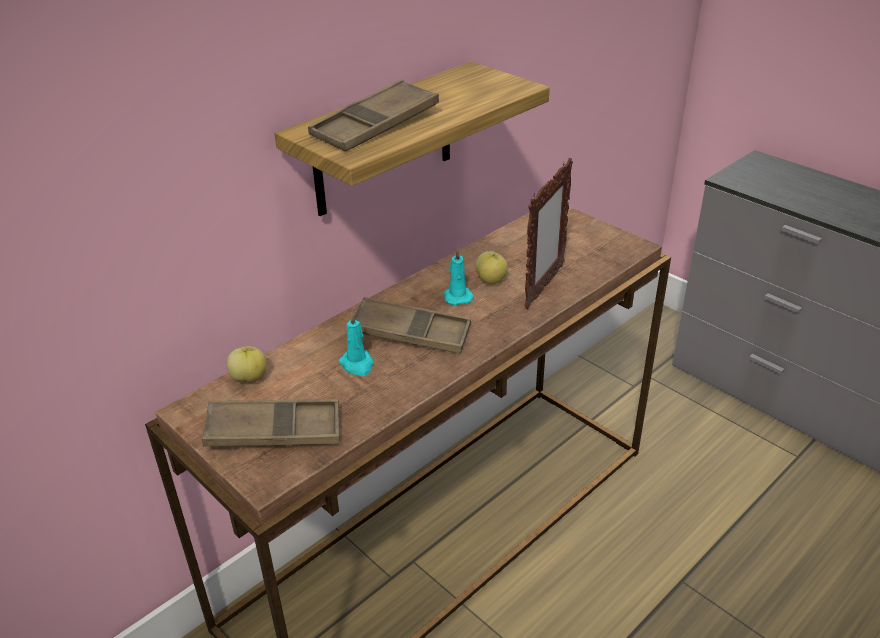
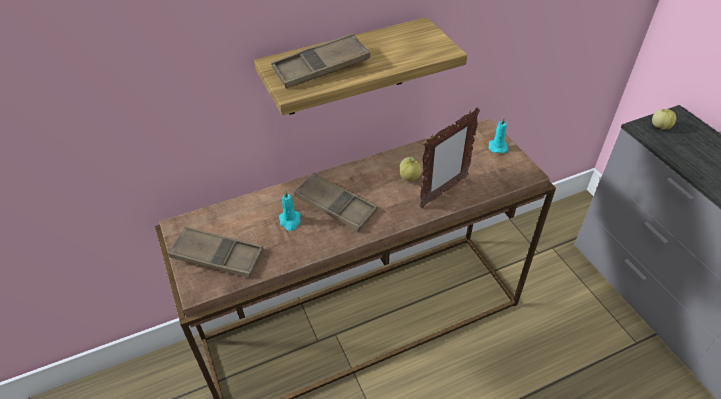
camera: 20 degrees right, 10 degrees up
(249, 378) = (222, 212): apple -> apple (660, 126)
(457, 296) = (380, 184): turquoise candle -> turquoise candle (497, 146)

